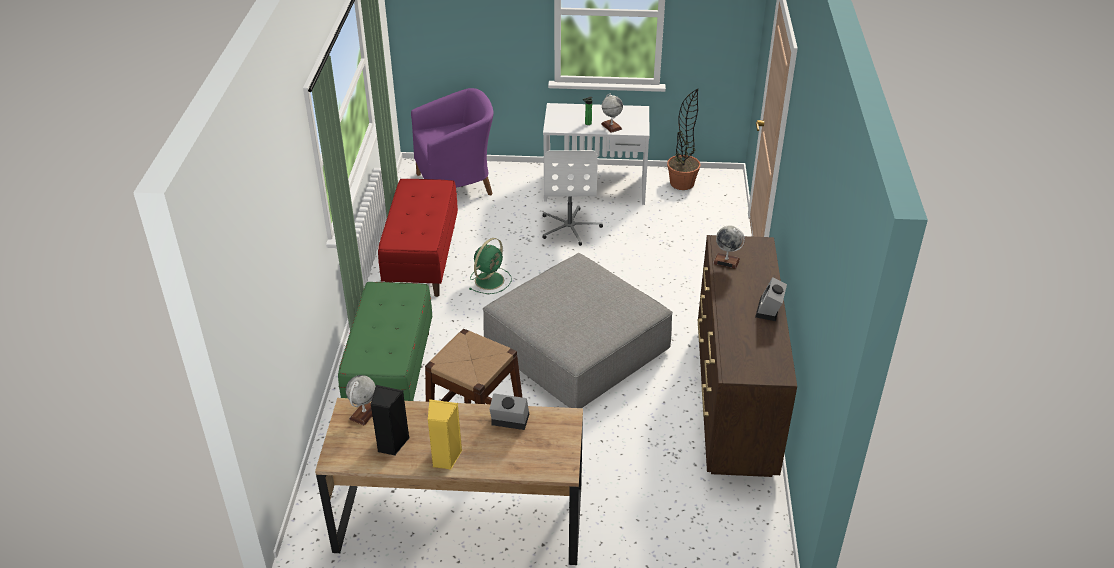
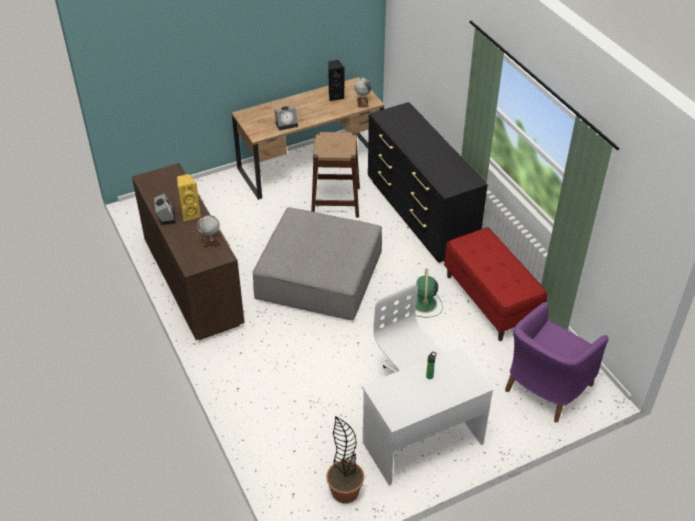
camera: 150 degrees right, 5 degrees up
(391, 374) = (420, 215): green bench -> black dresser
(445, 458) = (304, 100): yellow speaker -> yellow speaker (190, 214)
(611, 126) = (405, 382): globe -> none

